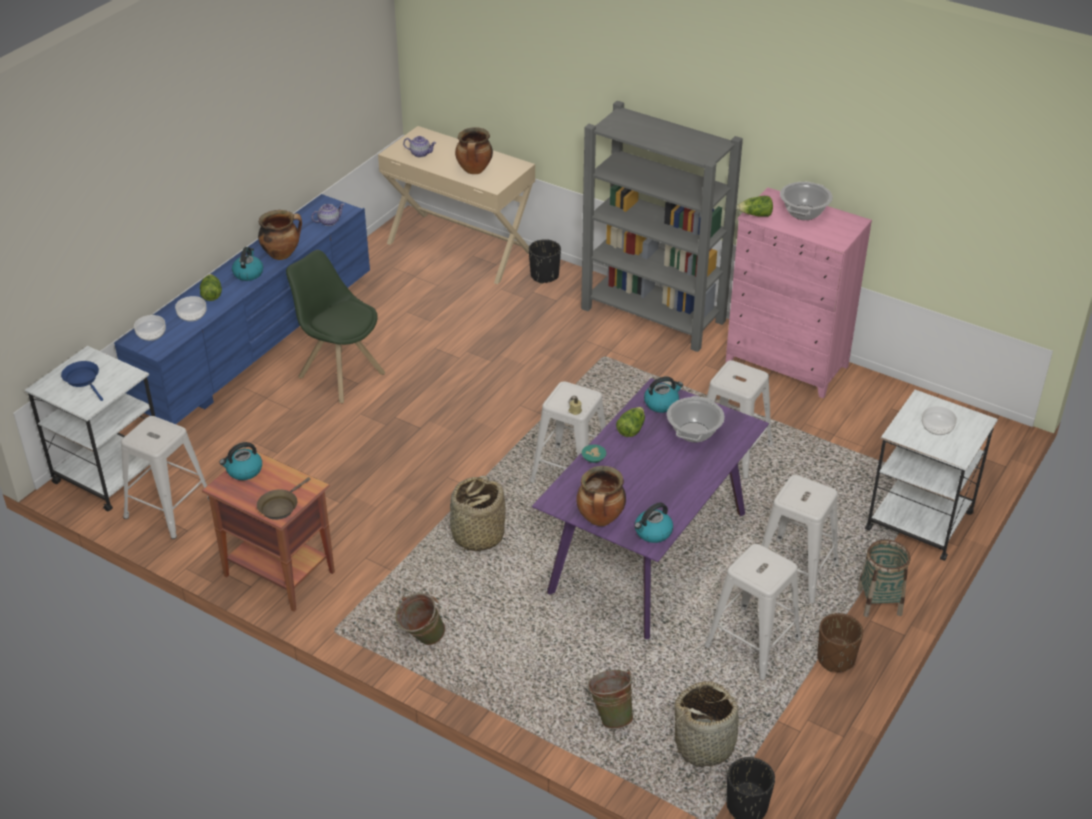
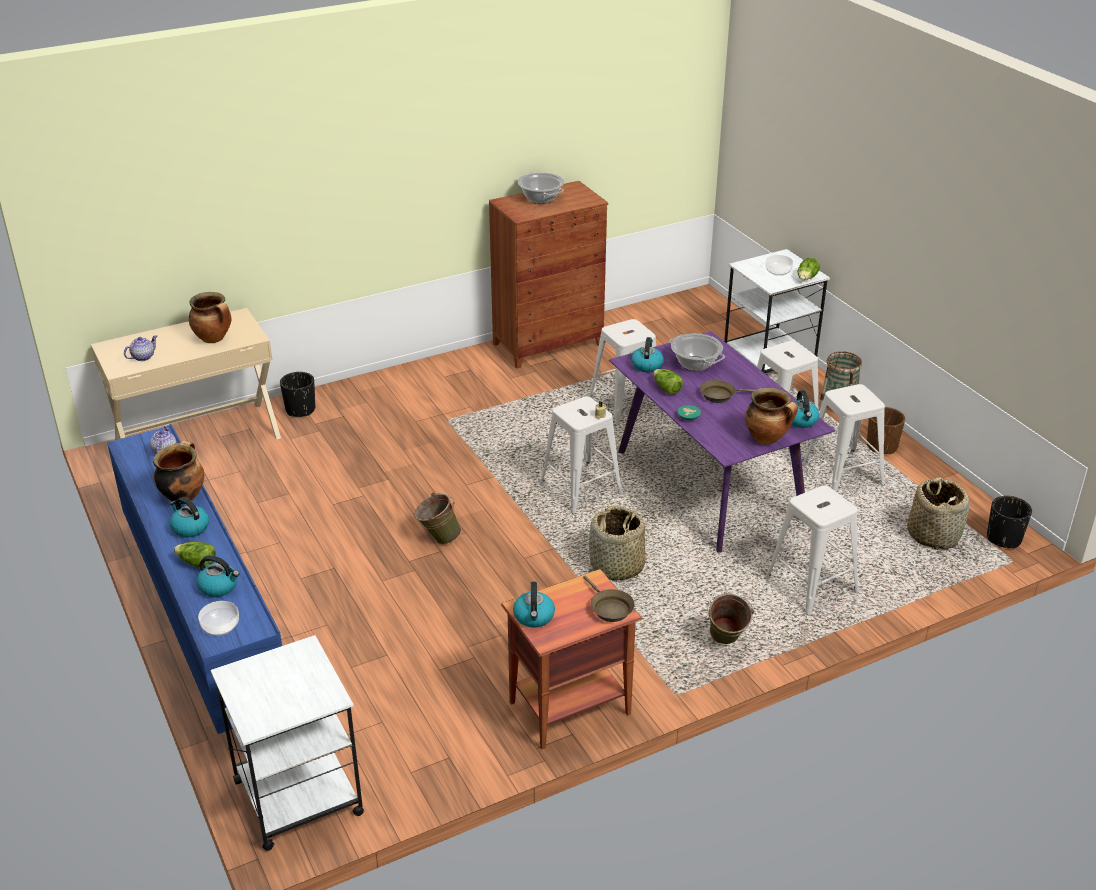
camera: 60 degrees left, 5 degrees down
(83, 380) = (276, 688): blue frying pan -> none
(169, 509) = (402, 762): white stool -> white stool (811, 585)
(192, 315) = (219, 586): bowl -> kettle
(340, 375) = (309, 575): green chair -> none
(611, 715) = (878, 569): green bucket -> green bucket (438, 538)
(651, 466) = (720, 395): none -> brown frying pan
(653, 315) = (420, 377): grey bookcase -> none
(755, 215) = (522, 215): lettuce -> lettuce (807, 278)
(786, 366) = (550, 345): pink dresser -> brown dresser

